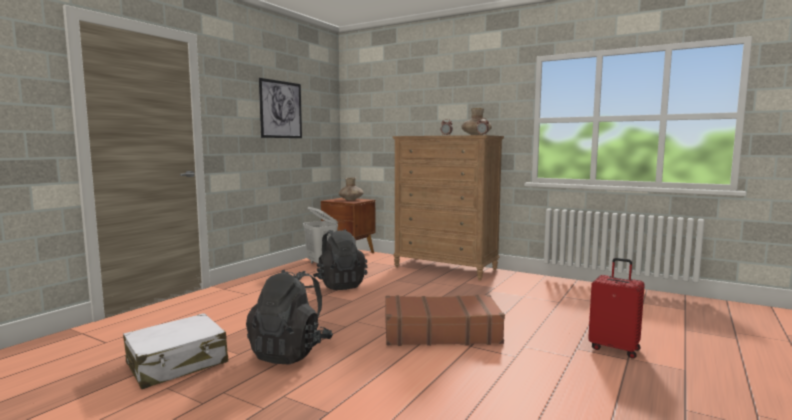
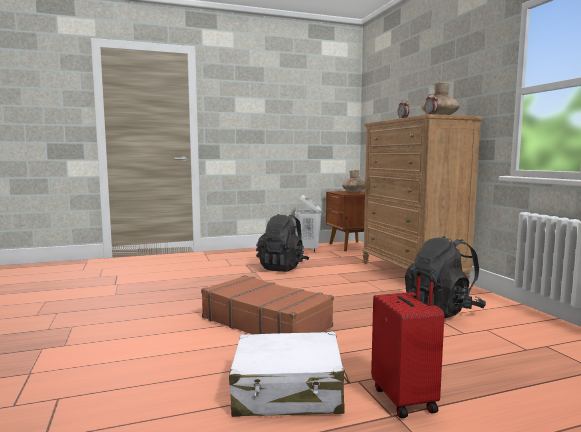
camera: 40 degrees right, 0 degrees up
(177, 364) = (79, 290): white suitcase -> white suitcase (288, 391)
(281, 109) = (283, 105): picture -> none
(290, 352) = (140, 302): black backpack -> black backpack (442, 311)

